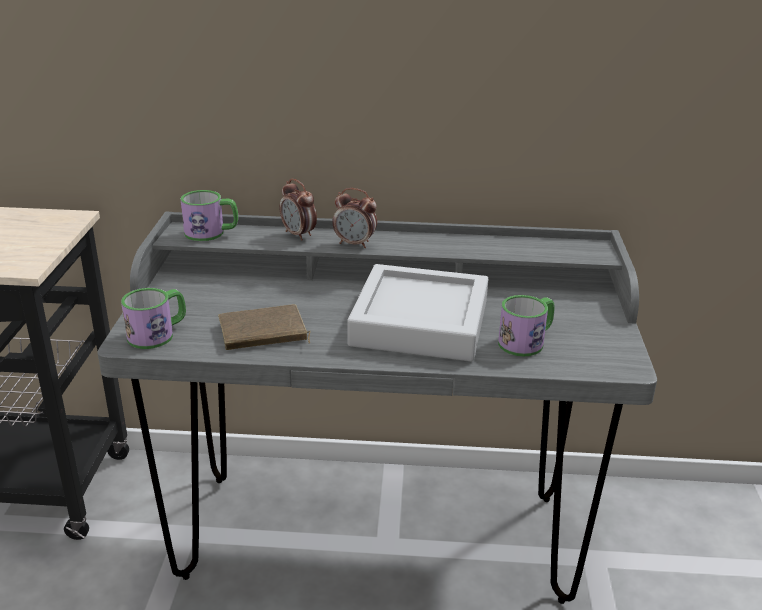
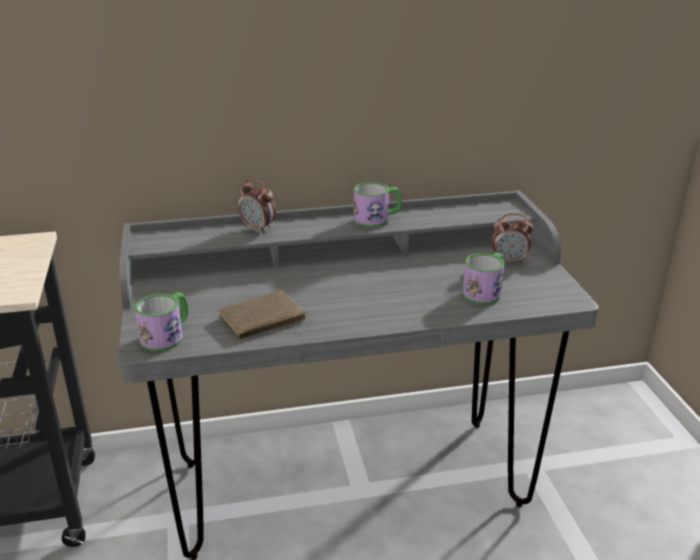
camera: 15 degrees left, 0 degrees up
(211, 233) = (178, 237): mug -> mug (377, 219)
(355, 244) = (312, 230): alarm clock -> alarm clock (509, 261)
(420, 322) = (391, 290): grey tray -> none

